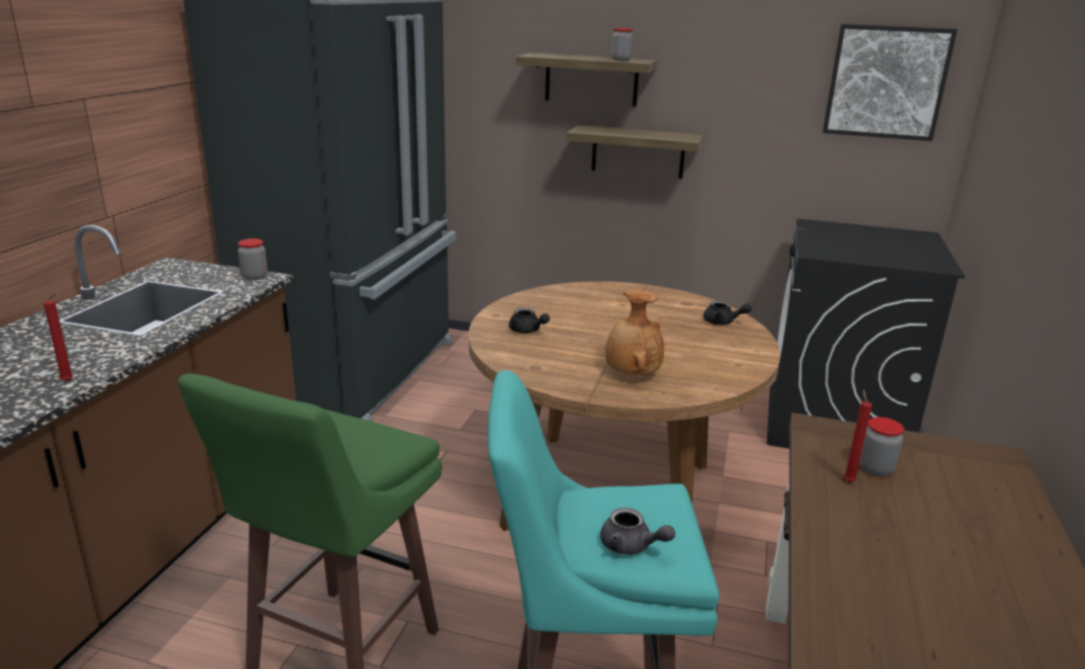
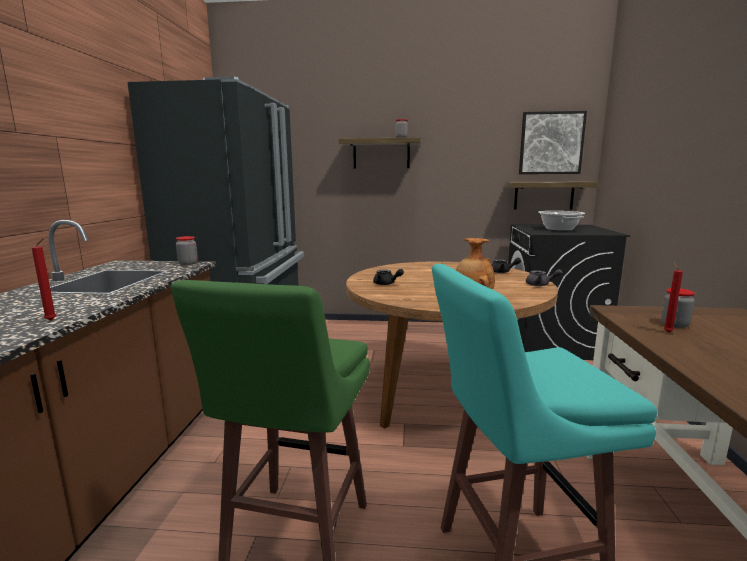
camera: 10 degrees left, 10 degrees down
(631, 546) = (569, 384): grey teapot -> grey teapot (541, 285)
(638, 152) = (412, 195): shelf -> shelf (543, 195)
(862, 245) = (559, 229): none -> cooking pot

